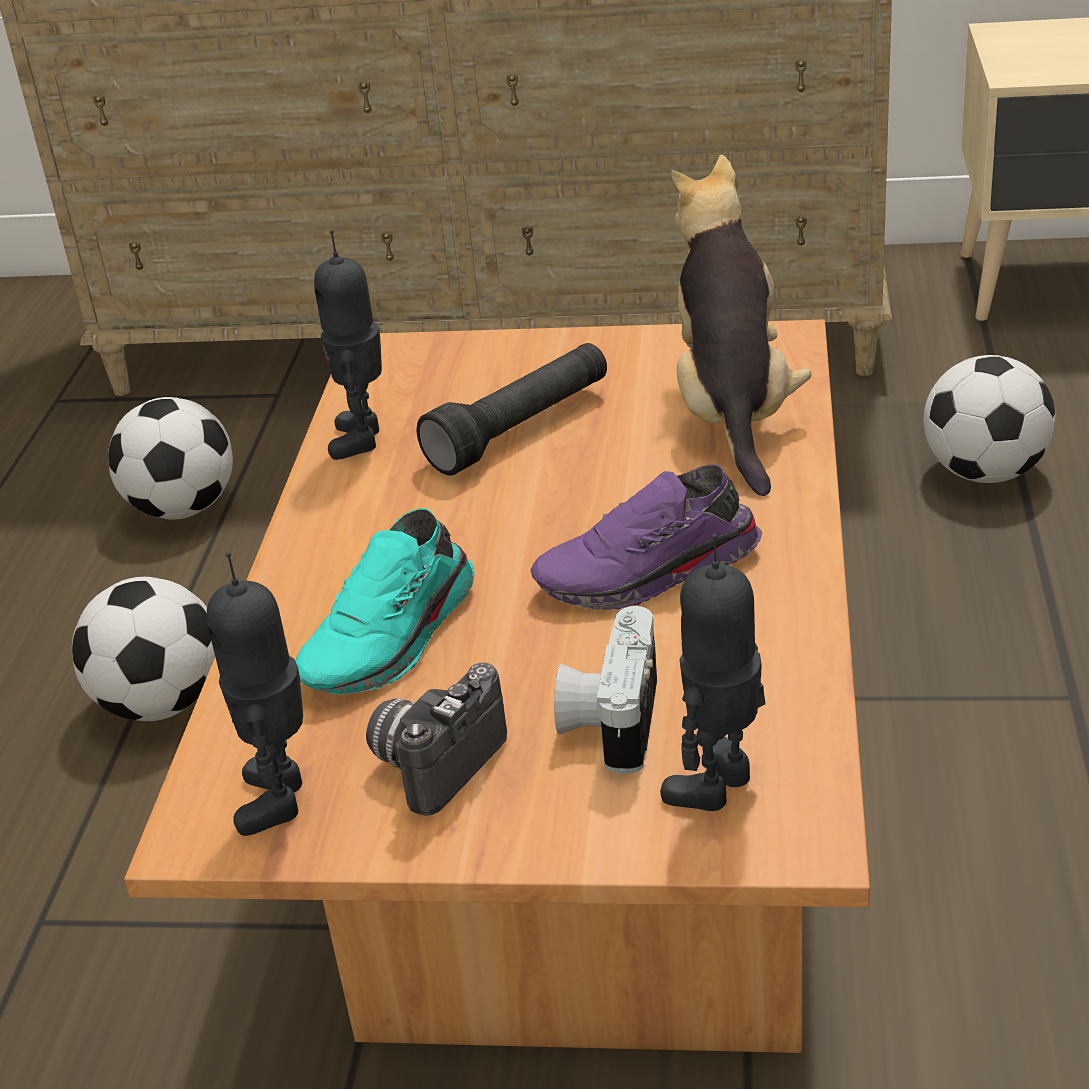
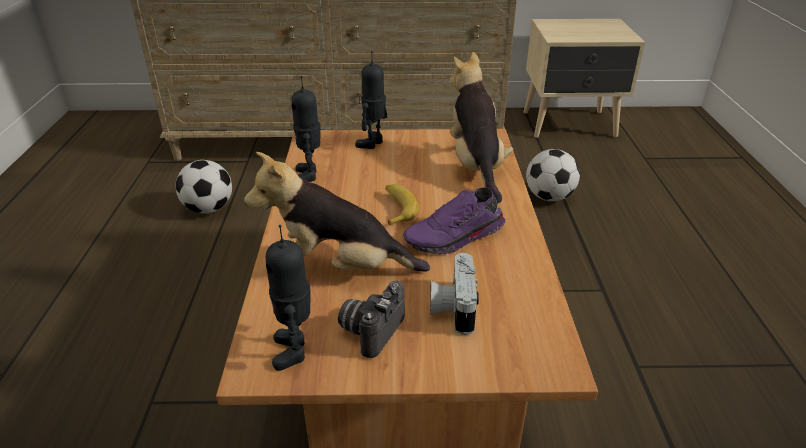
camera: 10 degrees left, 0 degrees up
(161, 703) = (204, 296): football -> none
(394, 639) = (339, 268): turquoise shoe -> plush toy
(521, 429) = (382, 172): black flashlight -> none
(537, 511) = (397, 208): none -> banana
(719, 787) = (513, 340): toy robot -> toy robot (373, 144)

